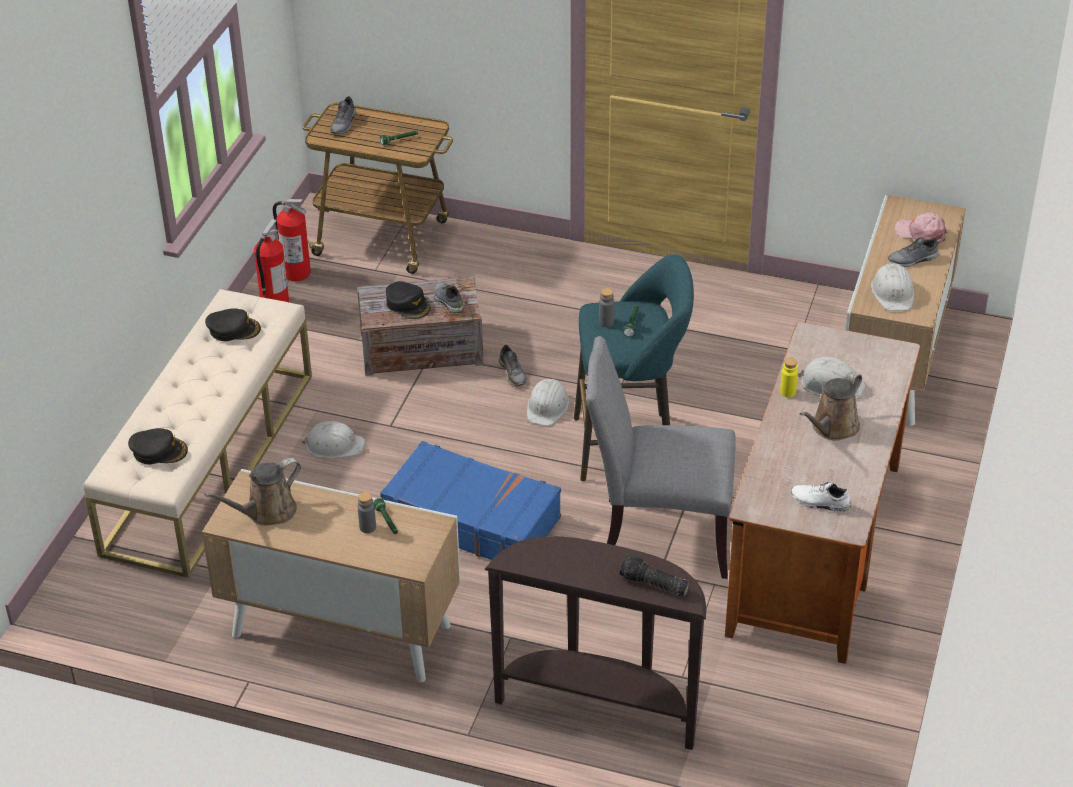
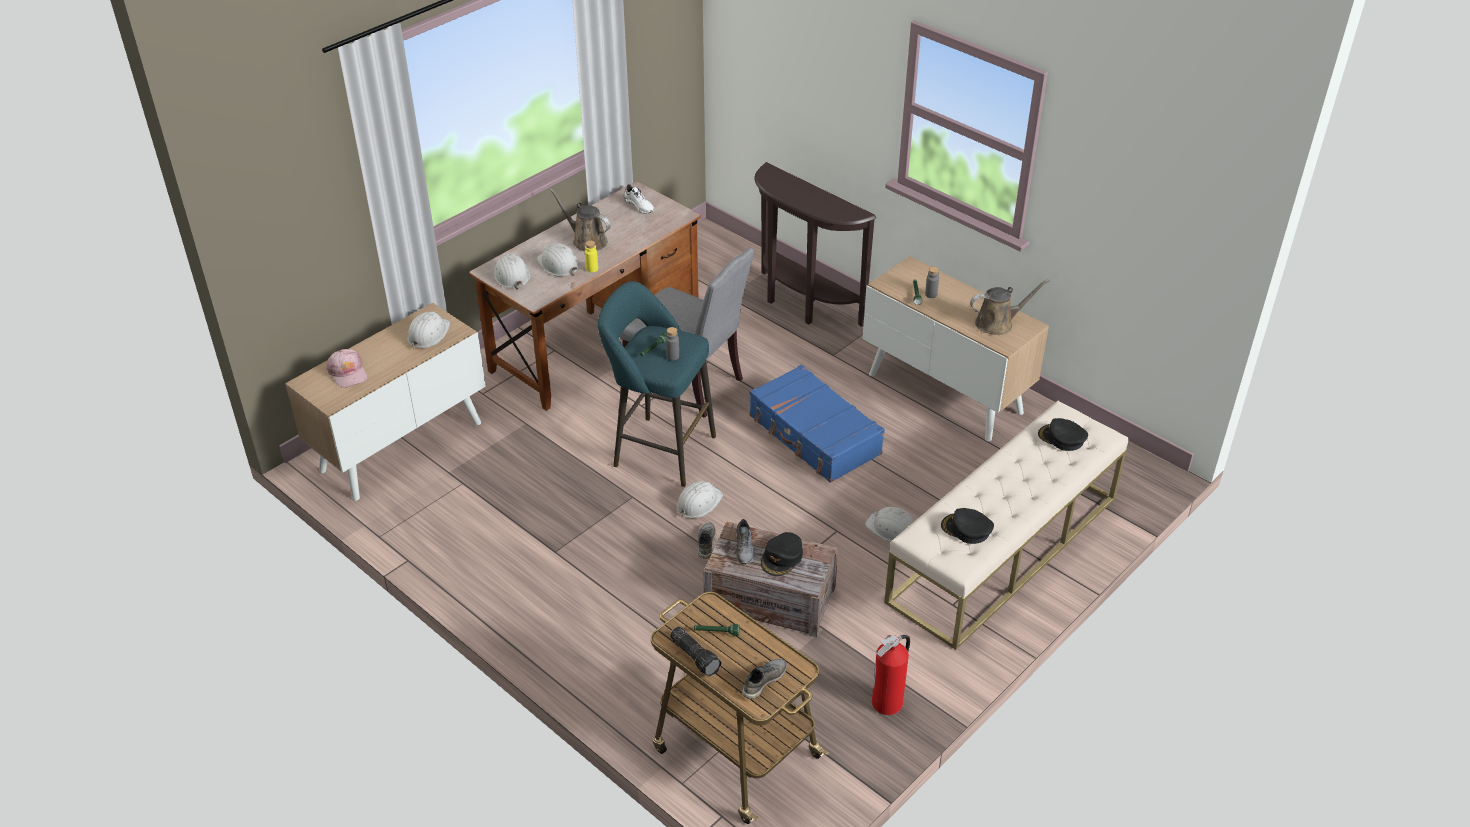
camera: 155 degrees left, 0 degrees up
(296, 273) = (849, 737): fire extinguisher -> none
(408, 304) = (782, 558): black cap -> black cap turned 135 degrees counterclockwise
(653, 585) = (782, 180): flashlight -> flashlight (696, 656)
(832, 428) = (587, 240): brown watering can -> brown watering can turned 120 degrees counterclockwise
(868, 354) = (511, 275): none -> white hard hat
(913, 260) = (382, 354): grey shoe -> none

